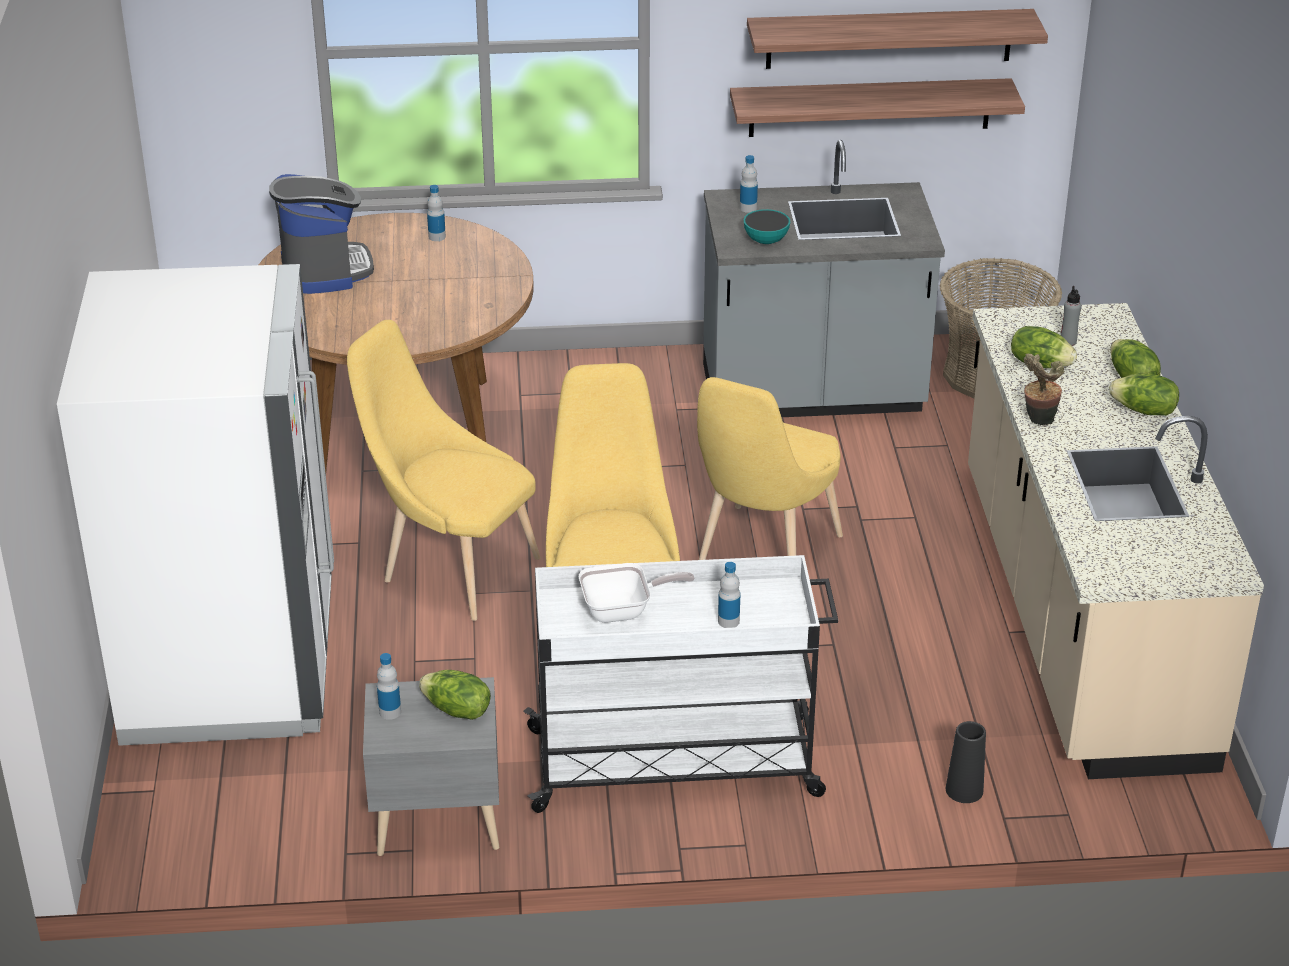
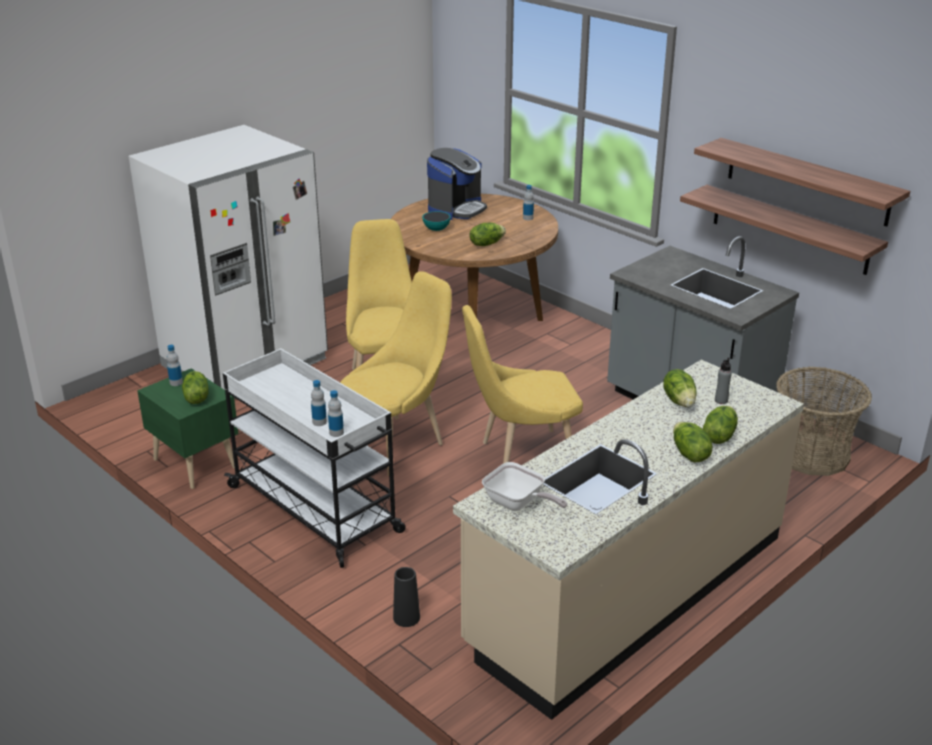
camera: 50 degrees right, 5 degrees down
(436, 819) = (195, 462): grey nightstand -> green nightstand
(463, 298) = (486, 244): none -> lettuce
(623, 610) = (291, 390): frying pan -> frying pan (518, 504)
(748, 208) = (674, 261): bottle -> bottle (336, 433)
(766, 241) = (651, 278): bowl -> bowl (436, 229)
(1038, 420) = (617, 423): potted plant -> none

